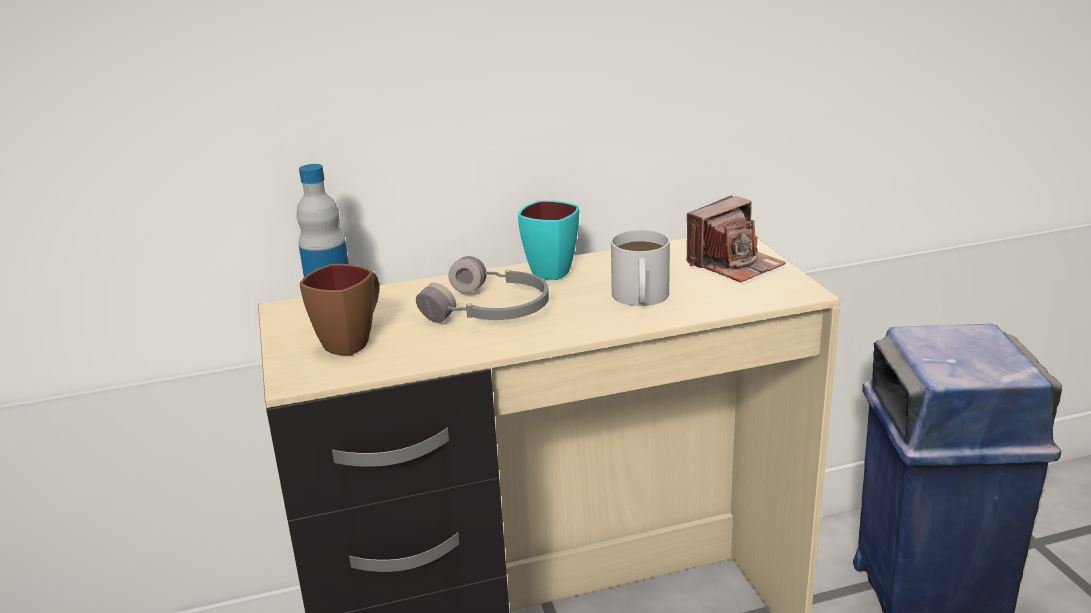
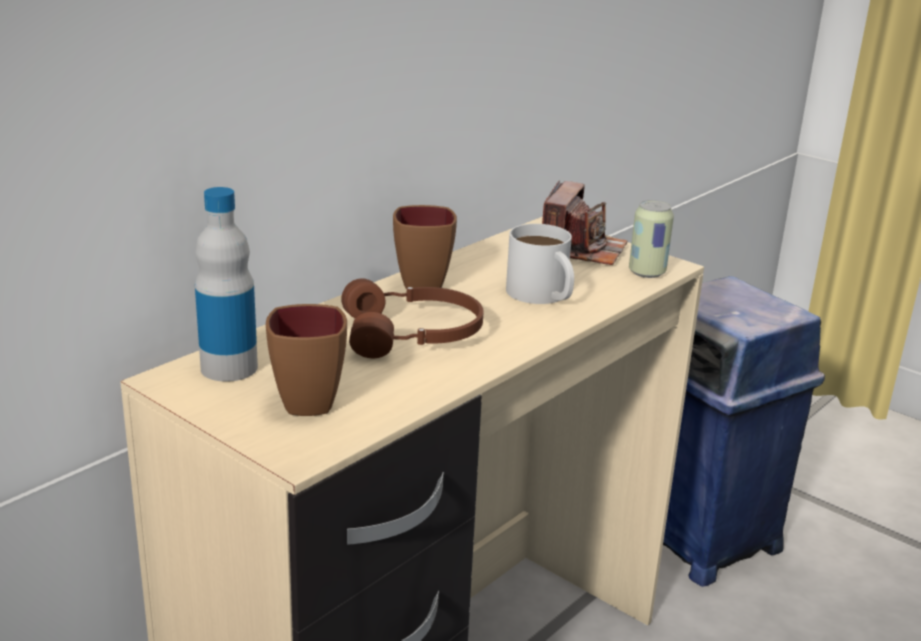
camera: 35 degrees left, 0 degrees up
(489, 311) = (414, 336): grey headphones -> brown headphones
(556, 269) = (422, 281): turquoise mug -> brown mug
(769, 295) = (647, 272): none -> can

